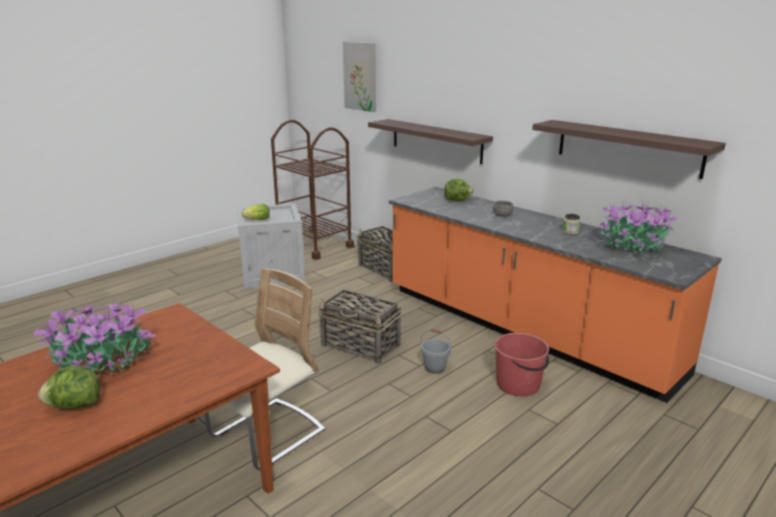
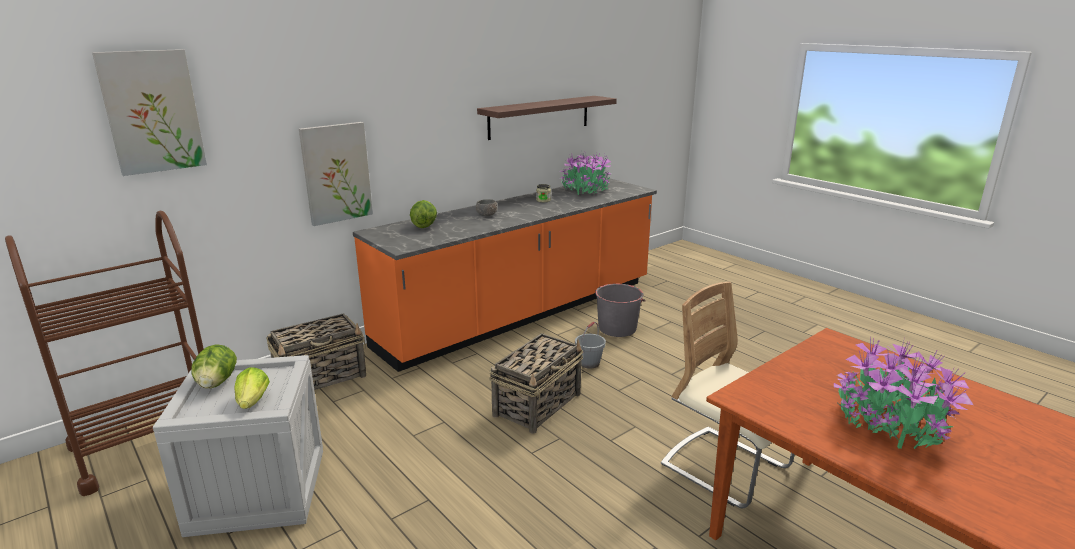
camera: 85 degrees left, 0 degrees up
(74, 406) = (978, 426): lettuce -> lettuce (217, 383)
(436, 140) = (336, 173): shelf -> picture
(519, 384) = (617, 328): red bucket -> grey bucket

